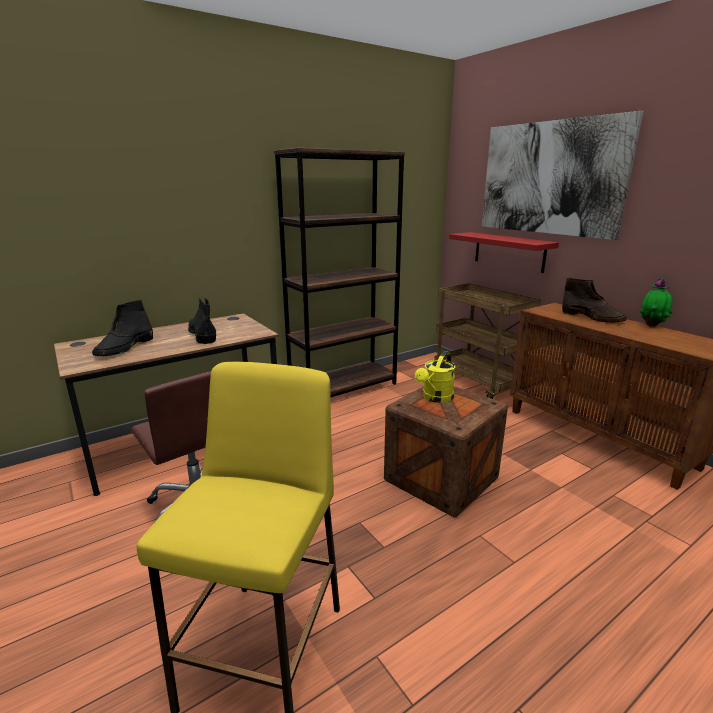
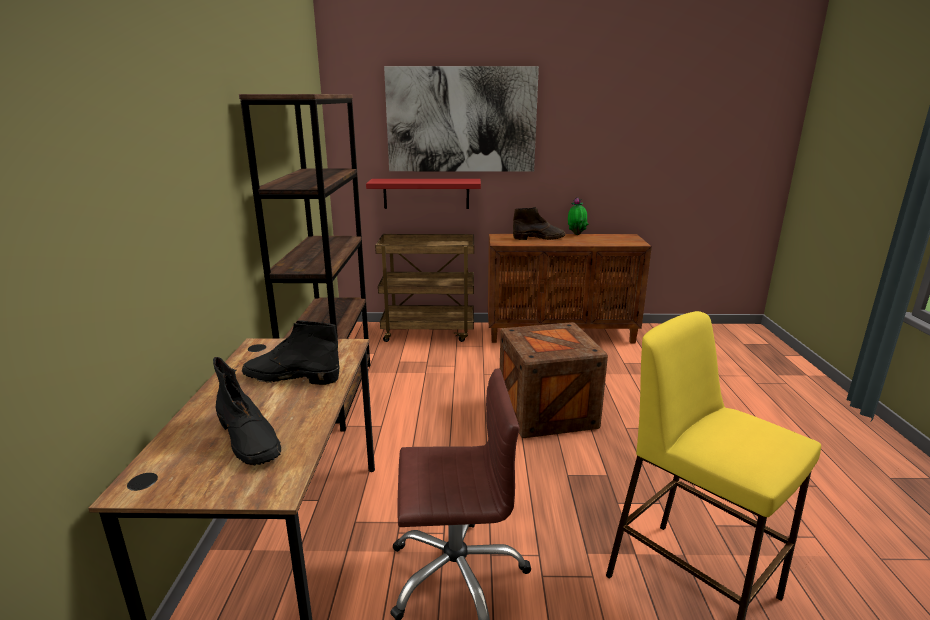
camera: 55 degrees left, 0 degrees up
(435, 398) = (536, 339): yellow watering can -> none

